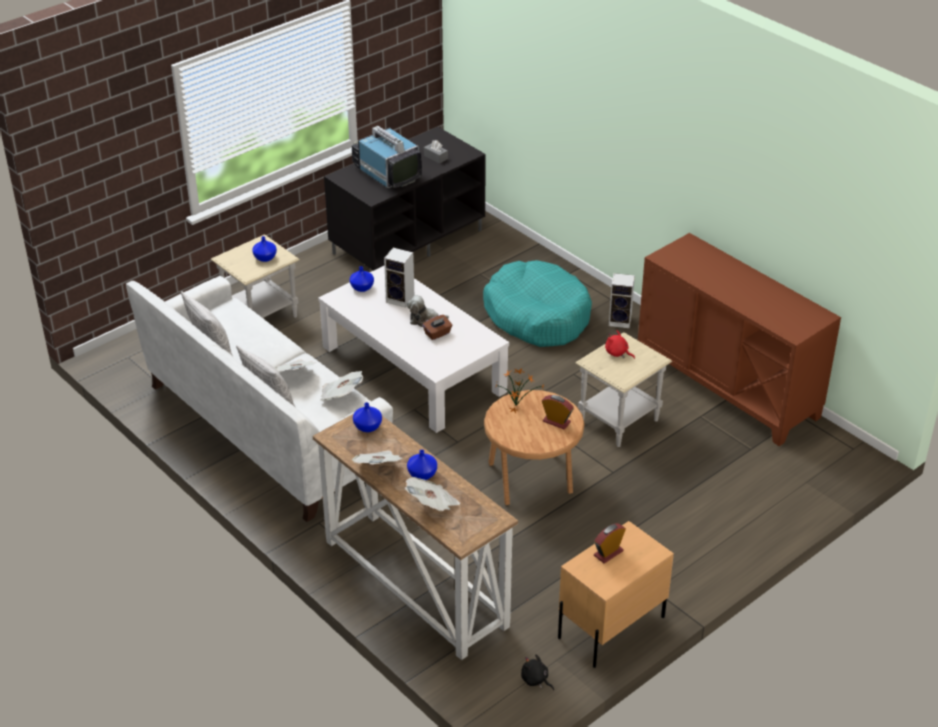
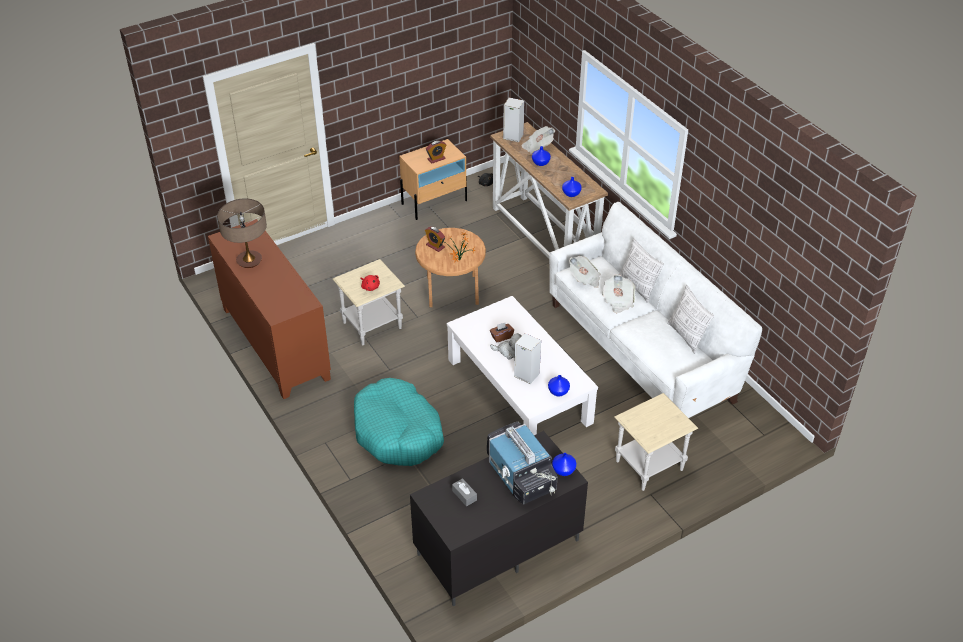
camera: 170 degrees left, 5 degrees up
(265, 257) = (646, 419): blue vase -> blue vase (563, 470)
(378, 467) = (567, 169): newspaper -> none
(621, 321) = (327, 417): speaker -> speaker (512, 136)
(764, 293) = (249, 261): none -> table lamp

